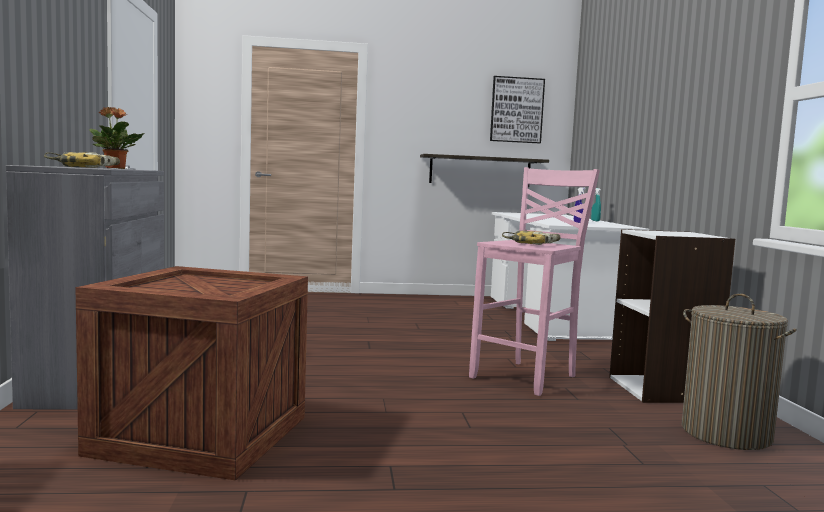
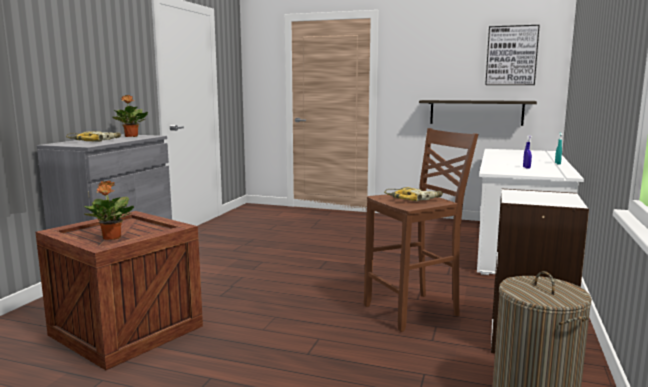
camera: 25 degrees right, 5 degrees up
(209, 291) = (111, 238): none -> potted plant
(527, 377) = (414, 311): pink stool -> brown stool

